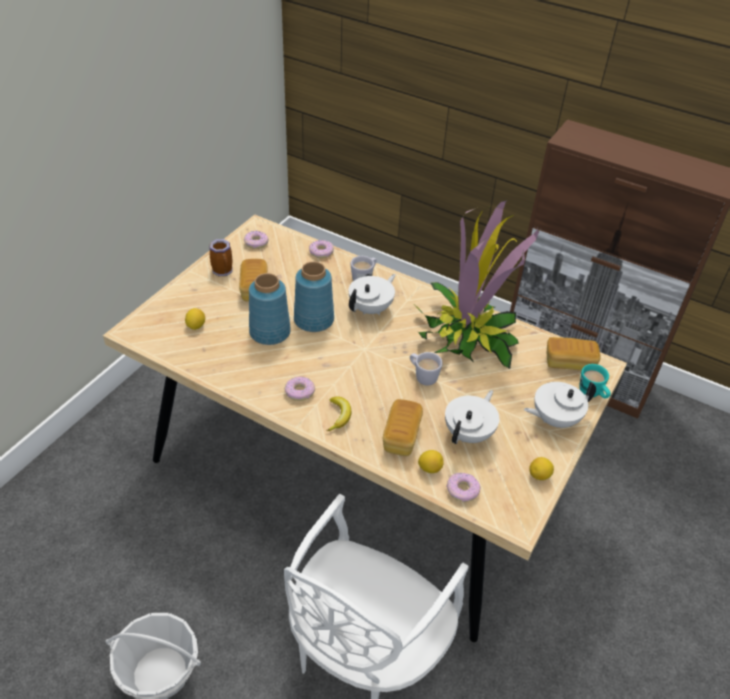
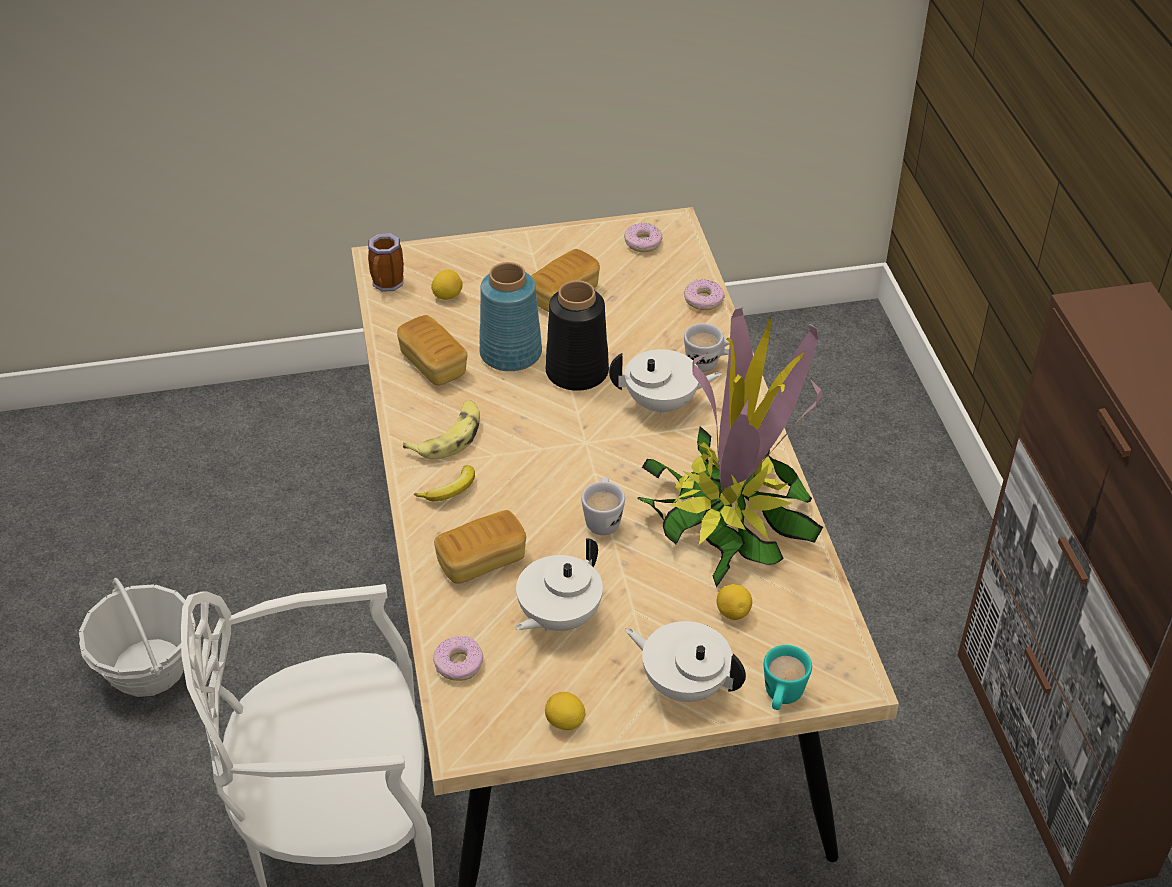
camera: 50 degrees right, 0 degrees up
(224, 271) = (560, 254): mug -> mug (388, 285)
(299, 392) = (449, 436): donut -> banana
(314, 320) = (577, 373): blue vase -> black vase
(430, 468) = (460, 615): lemon -> lemon (733, 612)
(469, 433) = (558, 617): white teapot -> white teapot turned 135 degrees clockwise
(569, 363) = (813, 641): bread -> bread (433, 364)

